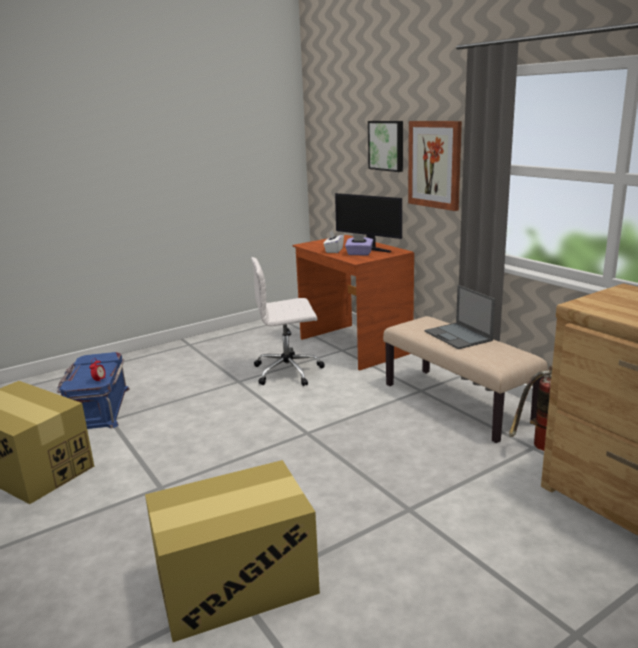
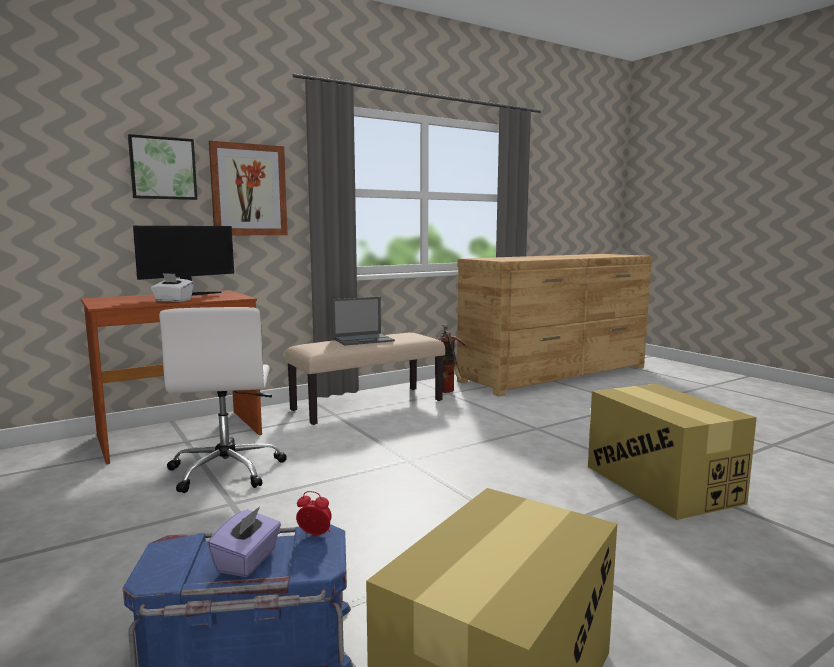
camera: 90 degrees left, 10 degrees down
(359, 254) = (209, 297): purple tissue box -> purple tissue box (247, 561)

